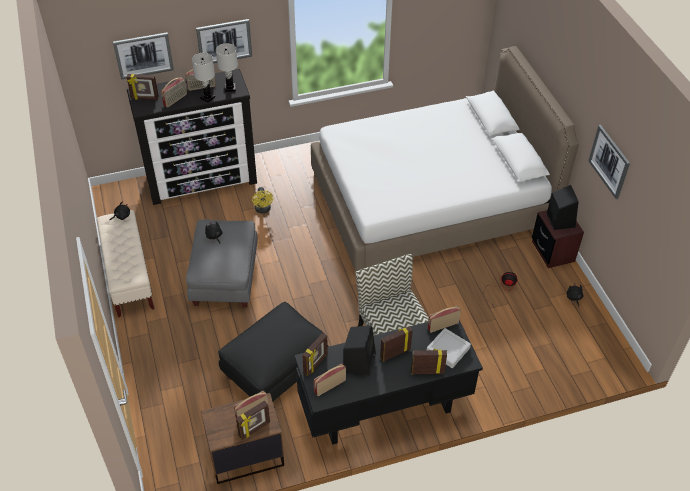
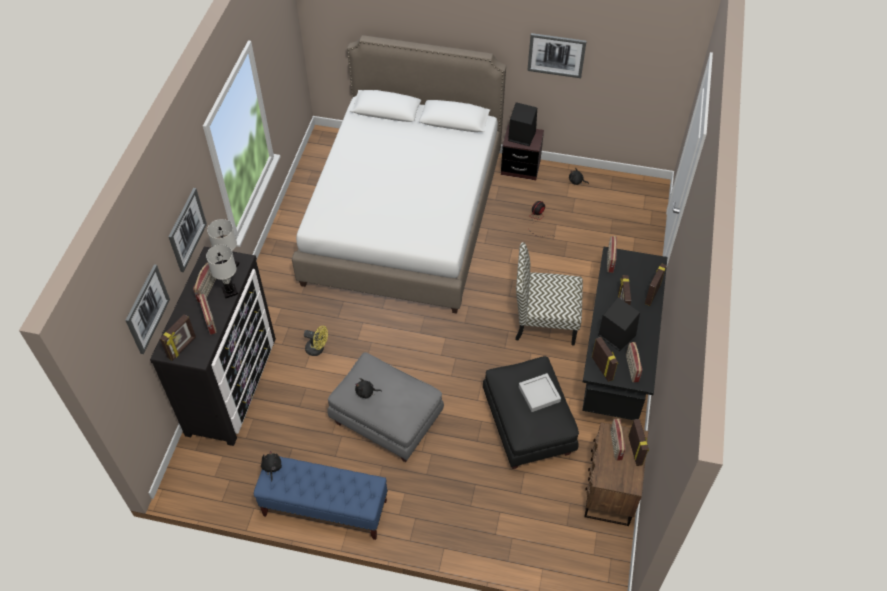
camera: 60 degrees left, 5 degrees up
(129, 277) = (325, 508): beige bench -> blue bench
(448, 350) = (637, 270): grey tray -> grey tray (539, 394)

